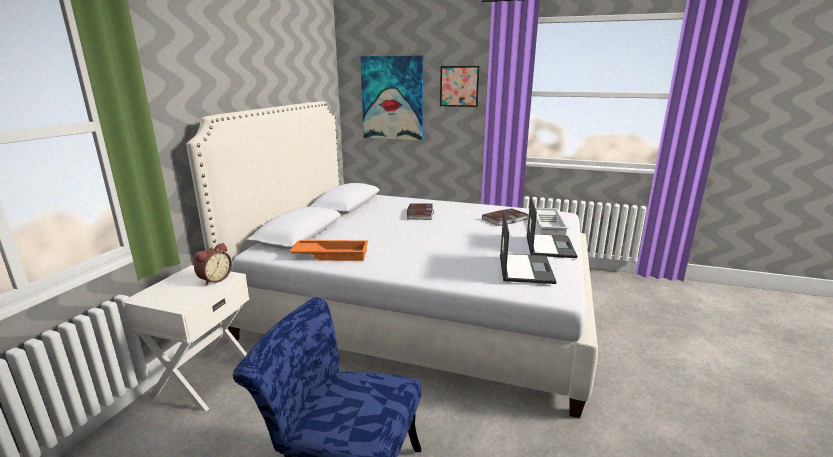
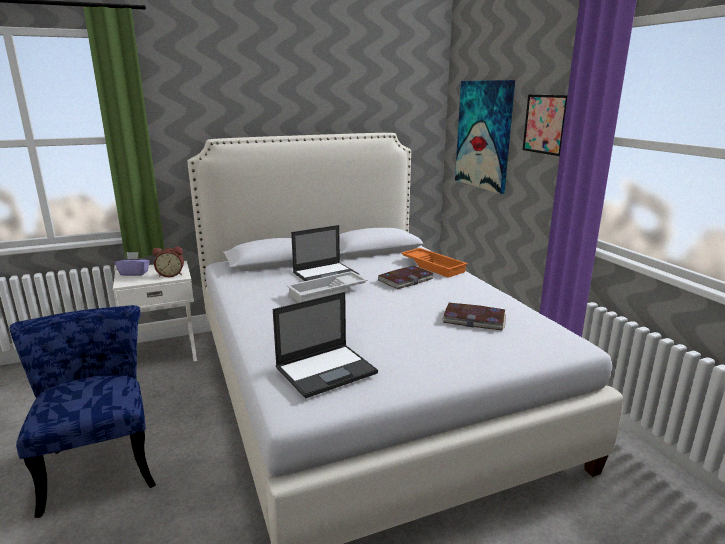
camera: 50 degrees right, 0 degrees up
(164, 295) = (134, 273): none -> purple tissue box
(331, 254) = (248, 285): orange tray -> orange tray (434, 266)
(549, 225) = (505, 348): white tray -> white tray (327, 292)
(549, 246) = (427, 366): laptop -> laptop (326, 274)

